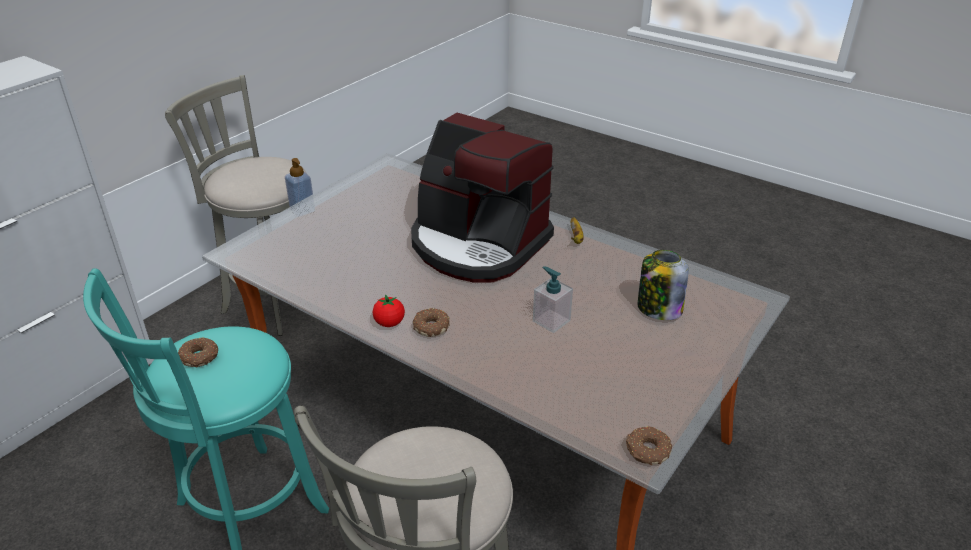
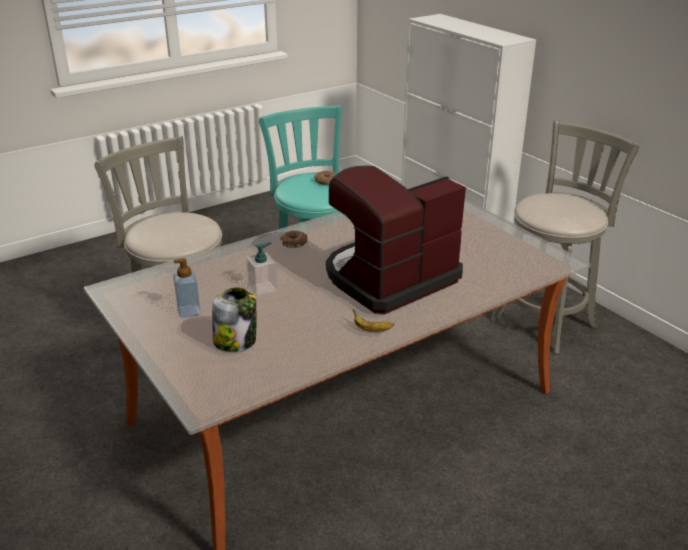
camera: 110 degrees right, 5 degrees down
(302, 210) = (483, 216): soap dispenser -> soap dispenser (189, 311)
(389, 323) = (310, 230): tomato -> none
(647, 451) = (111, 290): donut -> none

